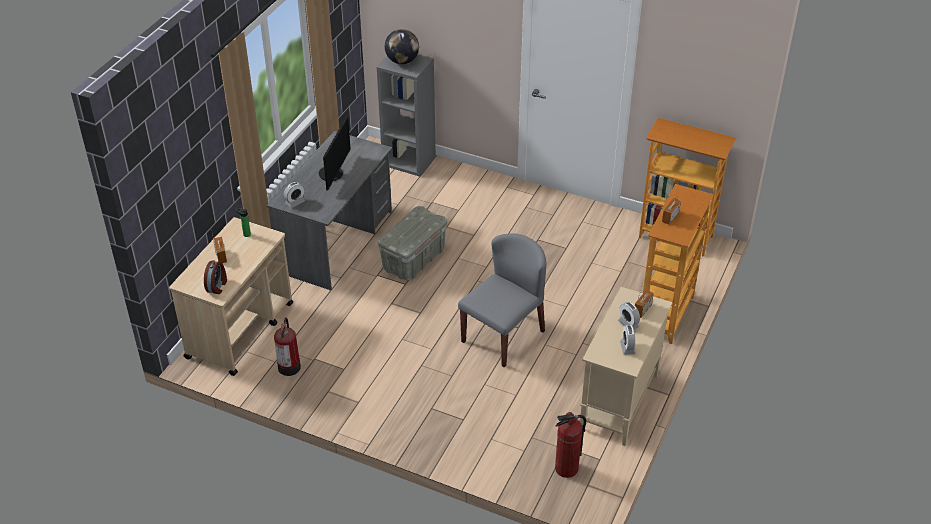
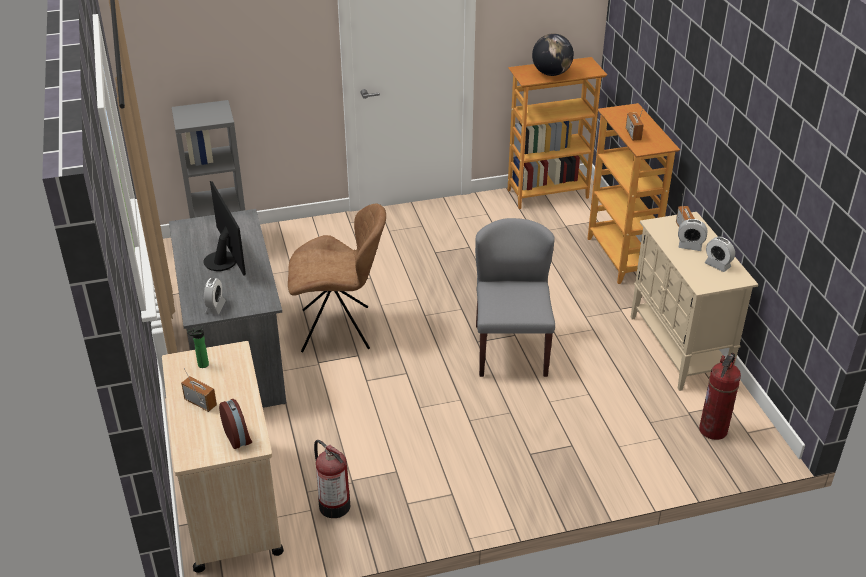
camera: 40 degrees left, 5 degrees down
(402, 61) = (198, 114): globe -> globe (551, 73)
(413, 260) = (339, 329): grey storage box -> brown chair

